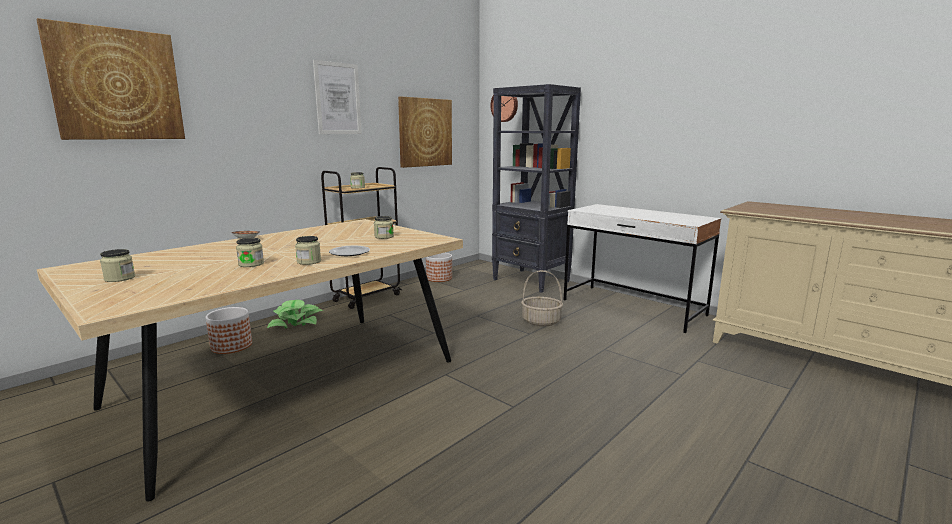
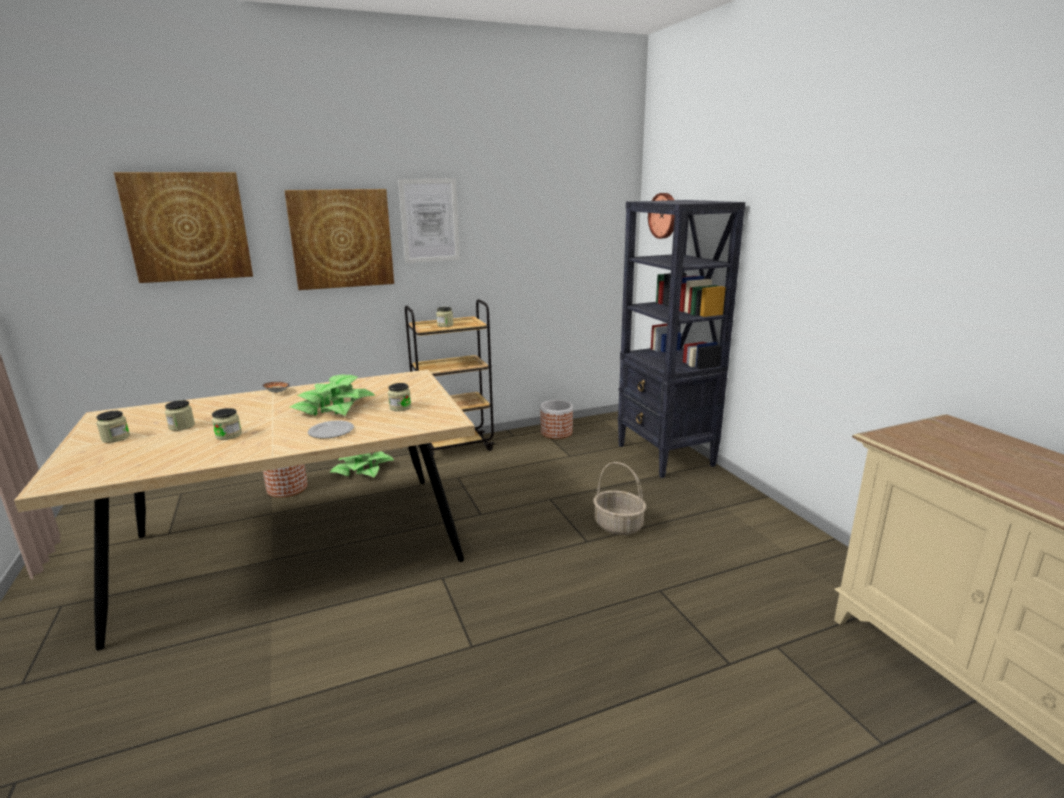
camera: 25 degrees right, 5 degrees up
(309, 262) = (277, 441): jar -> jar (182, 426)
(324, 242) = (334, 408): none -> potted plant
(425, 132) = (551, 253): picture -> picture (341, 239)
(632, 308) = (766, 529): white desk -> none

